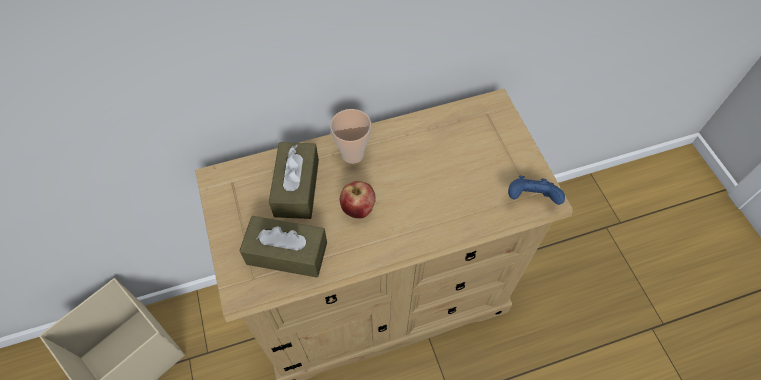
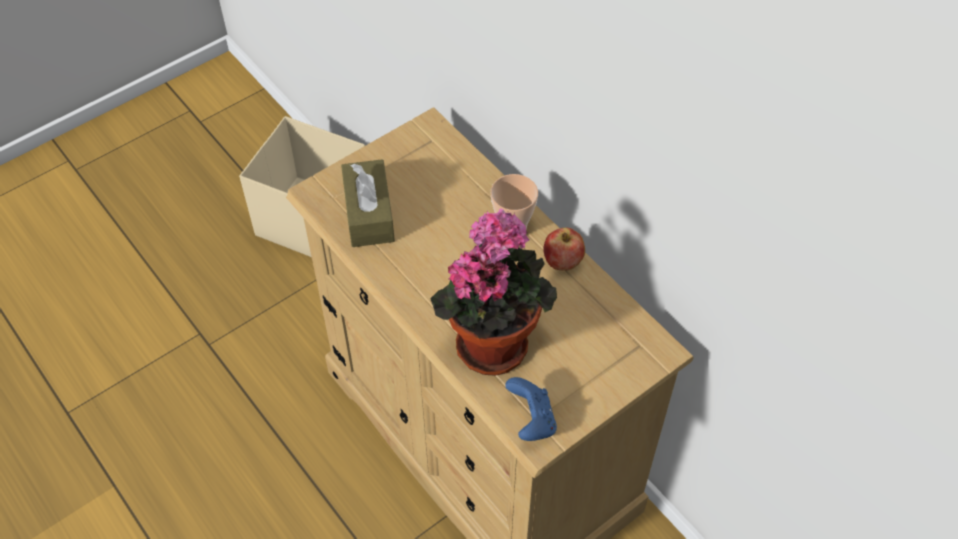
camera: 70 degrees right, 5 degrees down
(296, 188) = (448, 195): brown tissue box -> none
(358, 209) = (444, 256): apple -> apple (562, 262)
(451, 200) = (493, 340): none -> potted plant

